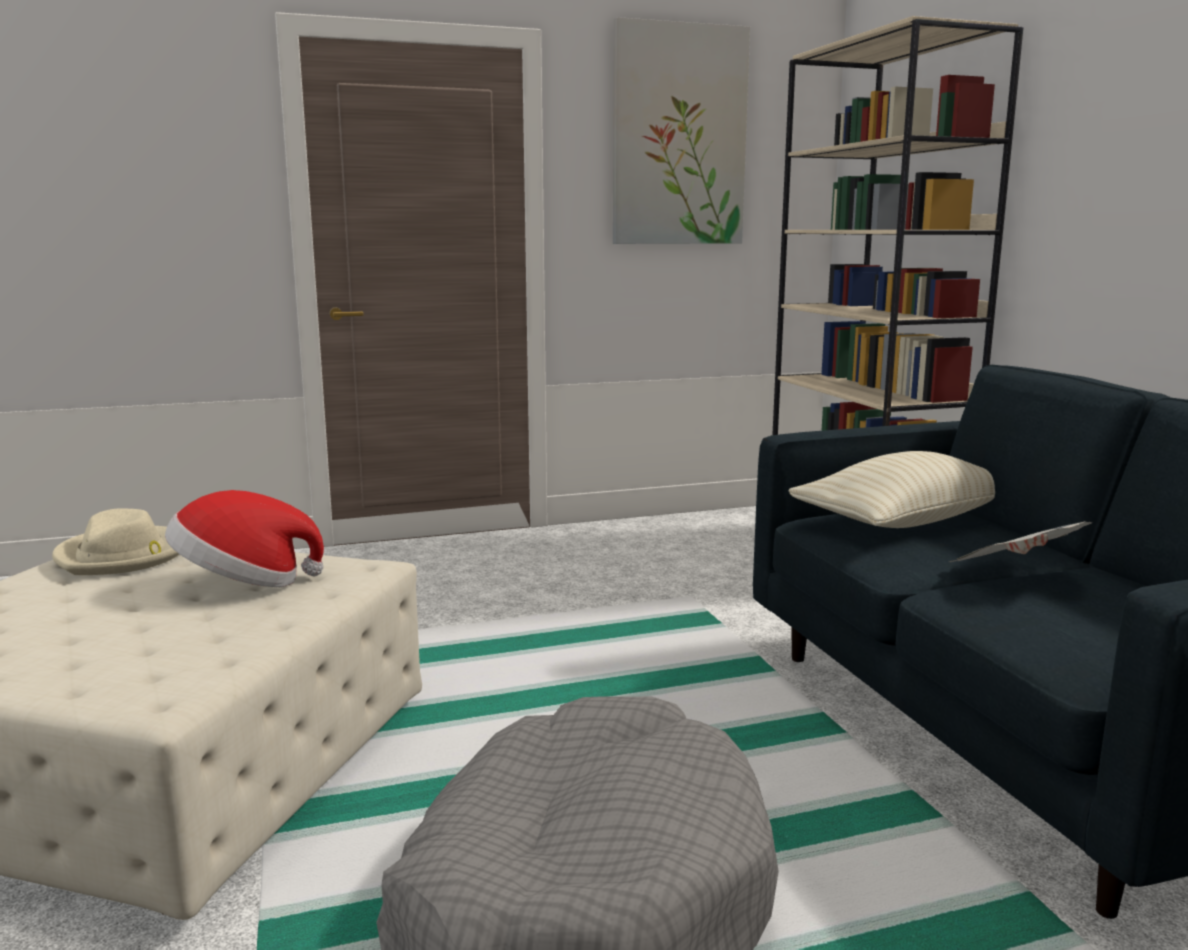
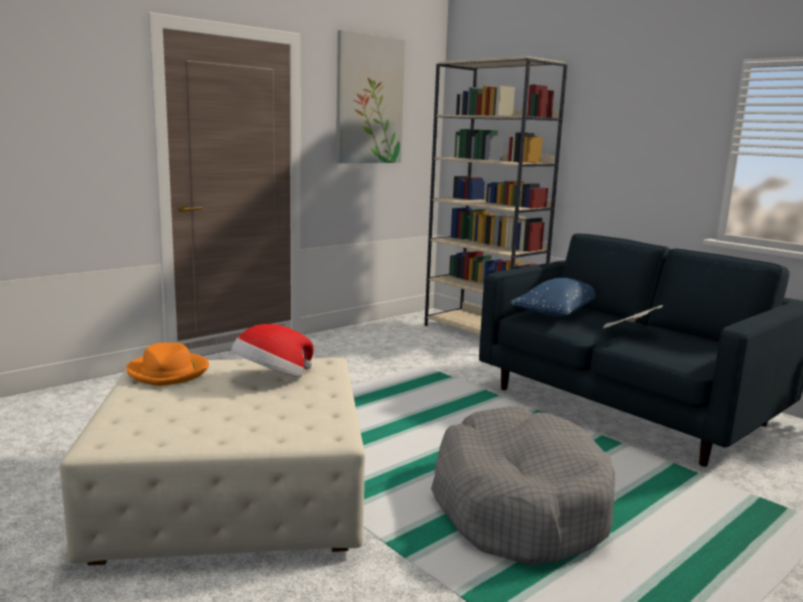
camera: 25 degrees left, 0 degrees up
(123, 556) = (169, 372): beige hat -> orange hat
(907, 522) = (558, 313): beige pillow -> blue pillow

